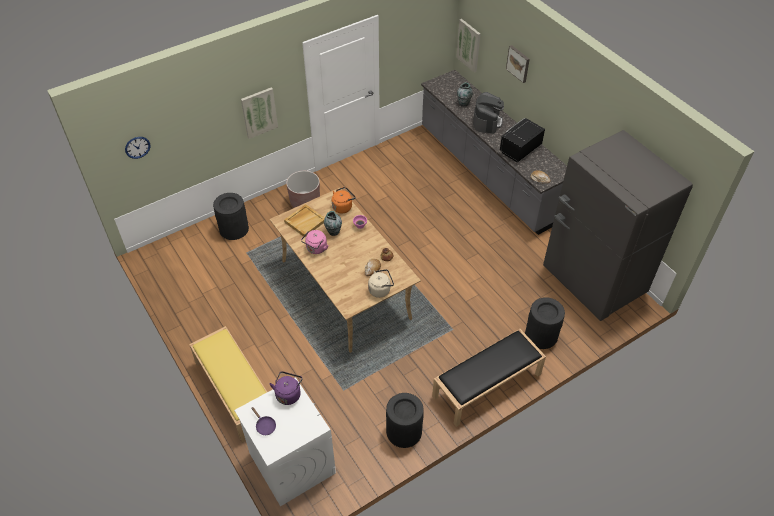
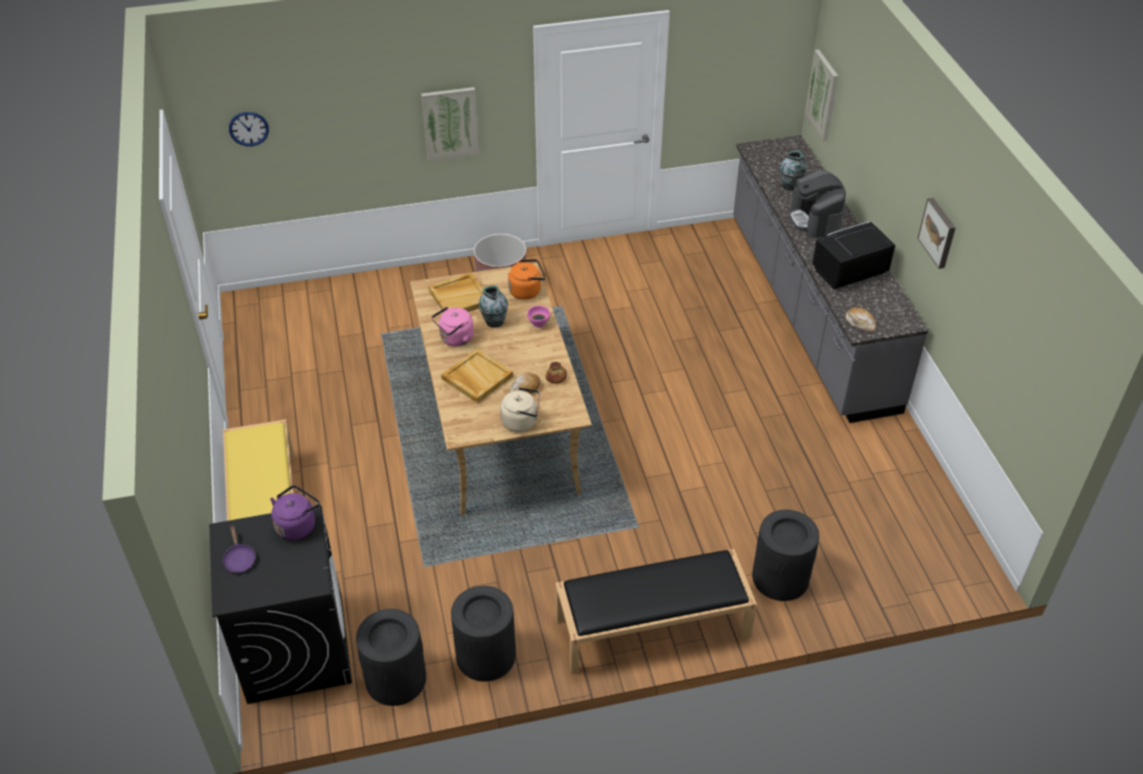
camera: 20 degrees right, 5 degrees down
(234, 229) = (380, 297): black trash can -> black trash can (396, 678)
(291, 463) = (295, 647): white washing machine -> black washing machine
(341, 270) = (476, 378): none -> beige tray
(487, 121) = (815, 220): coffee machine -> coffee machine turned 135 degrees clockwise
(518, 63) = (878, 129): picture -> picture (938, 232)
(593, 281) = (911, 519): grey fridge -> none

